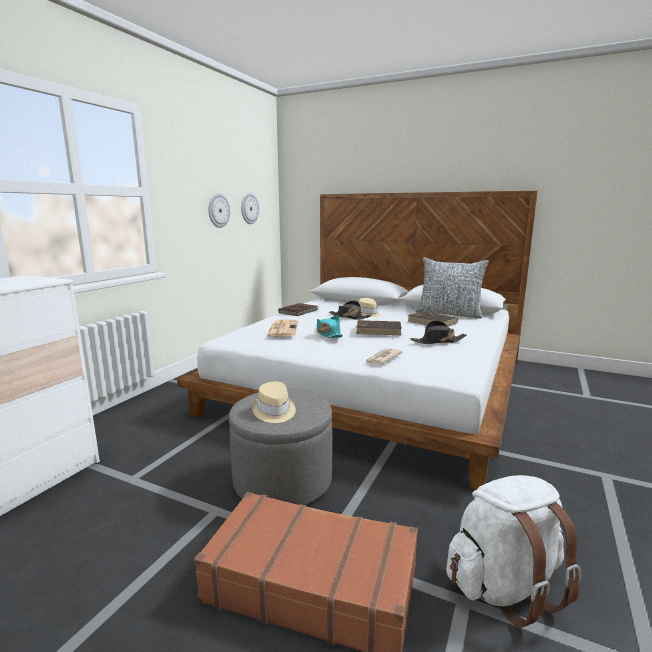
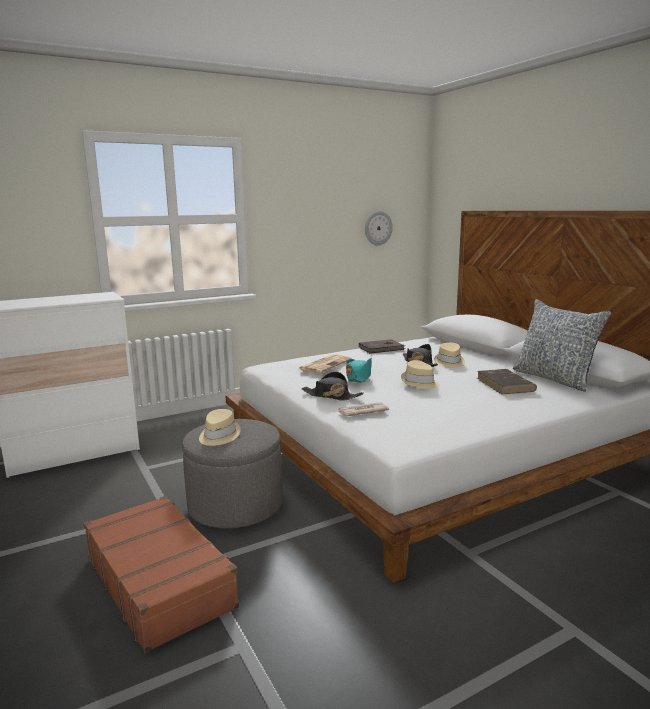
camera: 35 degrees right, 0 degrees up
(218, 210) = (332, 232): wall clock -> none
(379, 330) = (419, 383): brown book -> beige hat
(438, 341) = (459, 407): black hat -> black hat (331, 396)
(505, 586) = (289, 656): white backpack -> none

